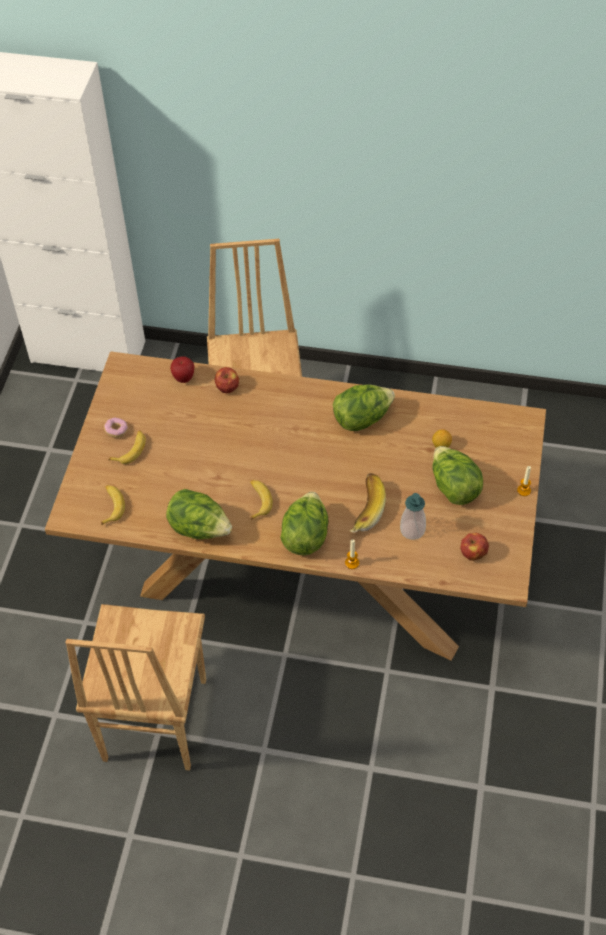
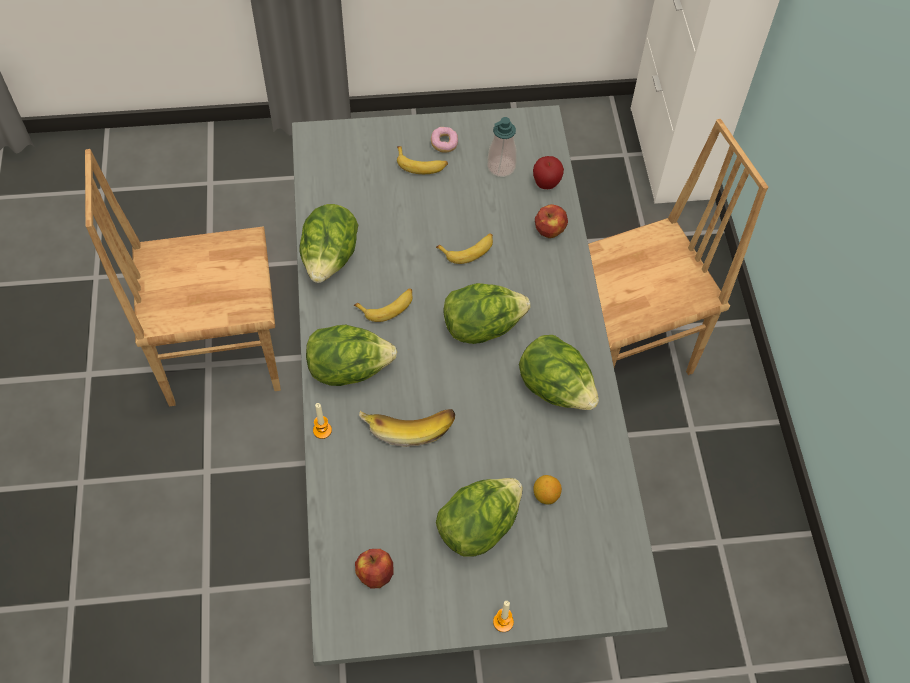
camera: 70 degrees right, 5 degrees up
(111, 506) = (338, 169): banana -> banana (468, 250)
(297, 447) = (482, 327): none -> lettuce
(305, 572) = (447, 452): brown dining table -> grey dining table
(412, 530) = (392, 489): soap dispenser -> soap dispenser (501, 167)

